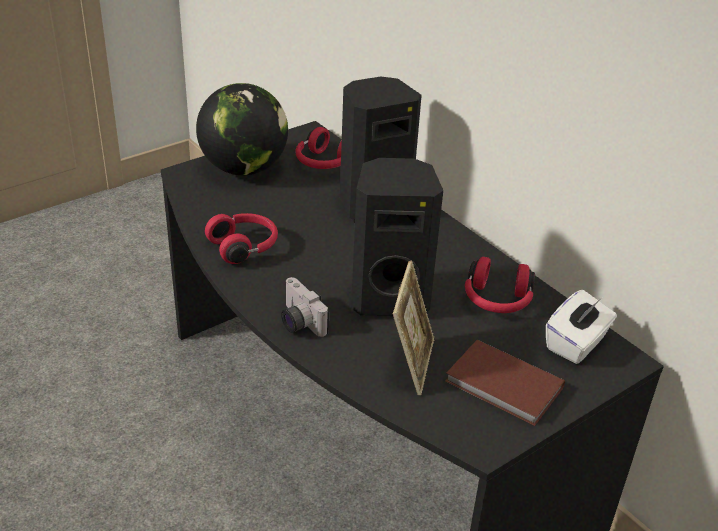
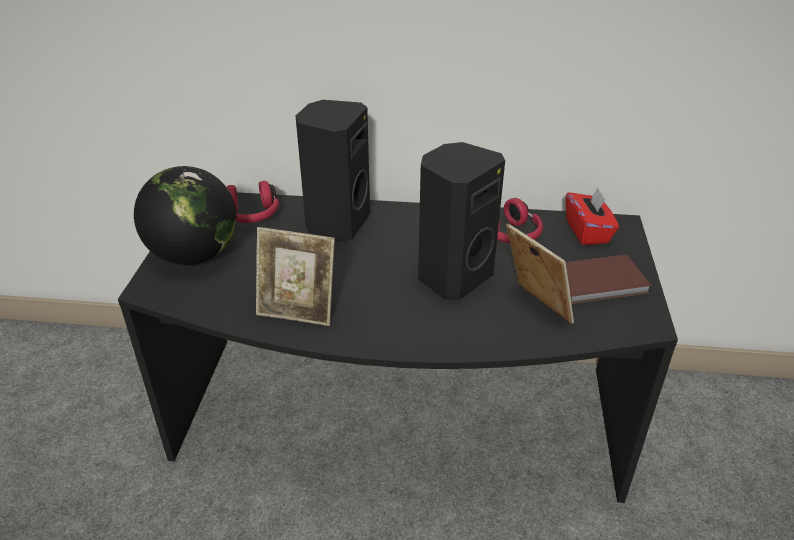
camera: 45 degrees left, 0 degrees up
(244, 247) = (298, 311): red headphones -> picture frame
(298, 322) = (427, 335): camera -> none
(576, 343) = (588, 232): white tissue box -> red tissue box

